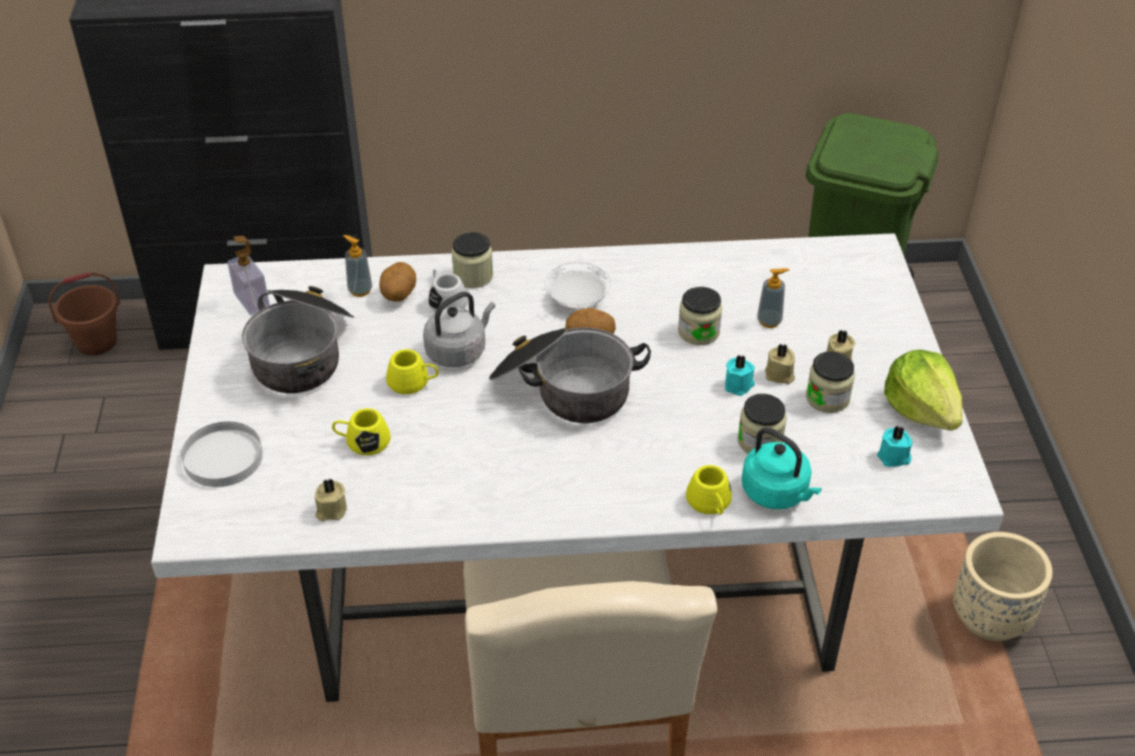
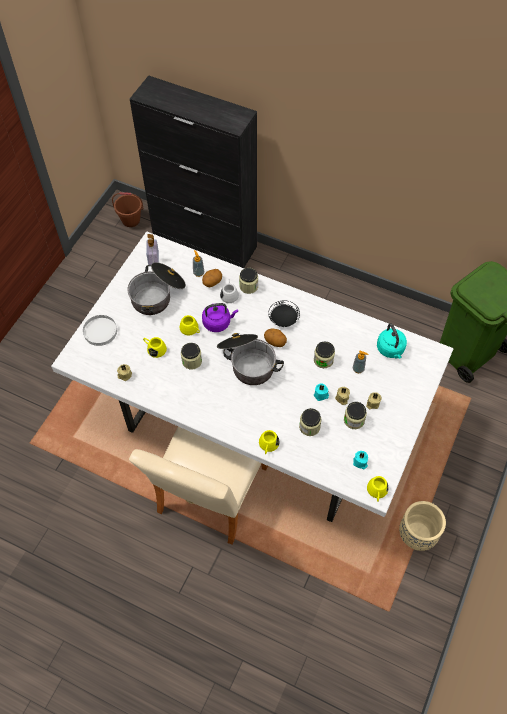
camera: 30 degrees right, 15 degrees up
(454, 431) = (192, 361): none -> jar
(458, 351) = (218, 323): grey kettle -> purple kettle
(577, 299) = (283, 319): white plate -> black plate
(777, 493) = (298, 454): turquoise kettle -> turquoise kettle (391, 350)
(921, 409) = (391, 445): lettuce -> none
(961, 488) = (377, 492): none -> yellow mug

